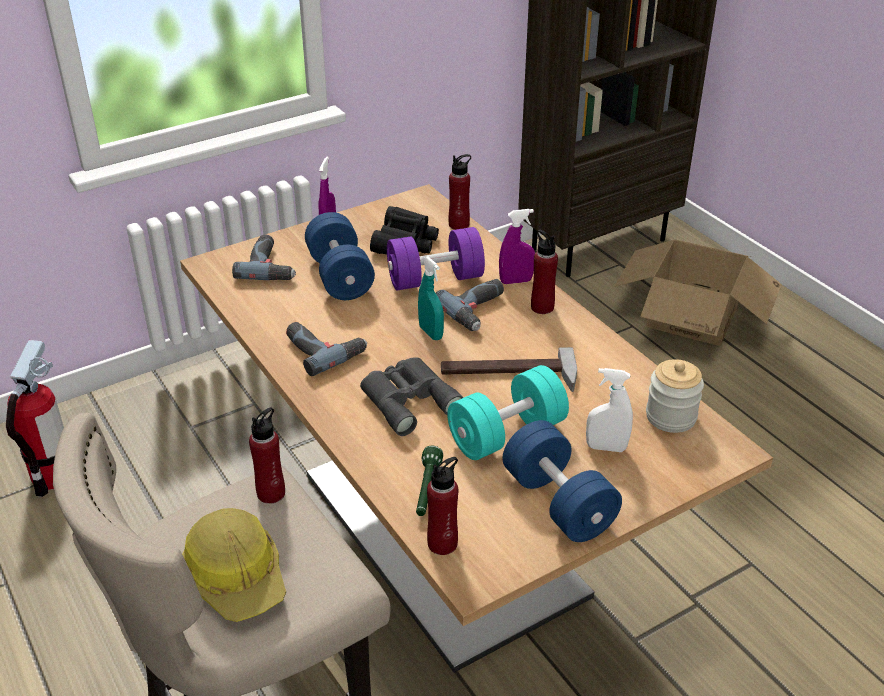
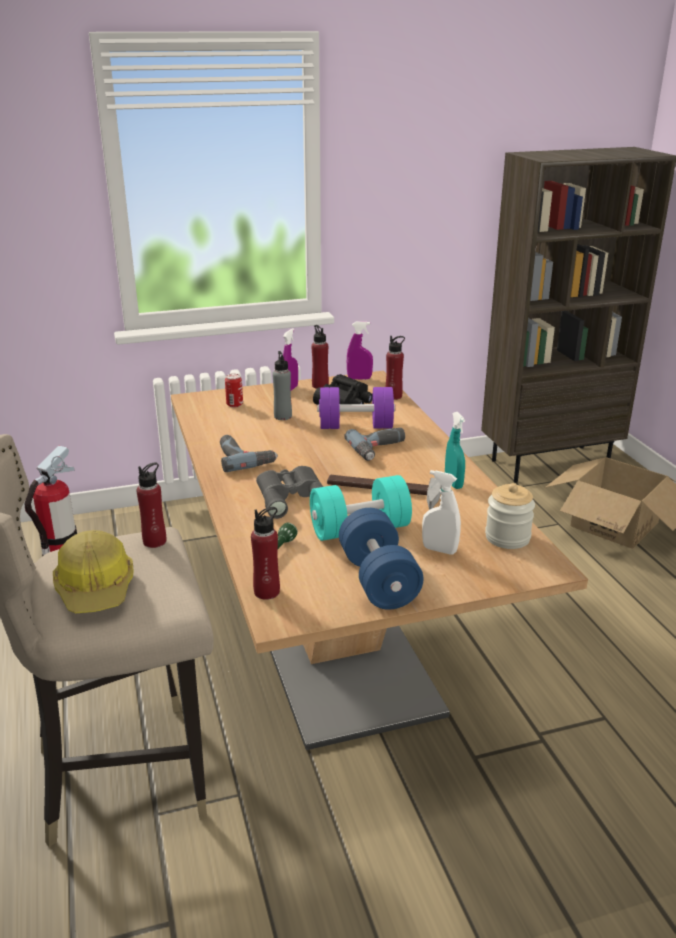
camera: 15 degrees right, 10 degrees down
(271, 266) = (234, 404): power drill -> can
(340, 276) = (283, 416): blue dumbbell -> grey bottle
(431, 333) = (334, 458): turquoise spray bottle -> turquoise spray bottle (453, 483)
(516, 281) = (420, 435): purple spray bottle -> purple spray bottle (359, 378)
(542, 307) = (433, 453): red bottle -> red bottle (320, 385)

